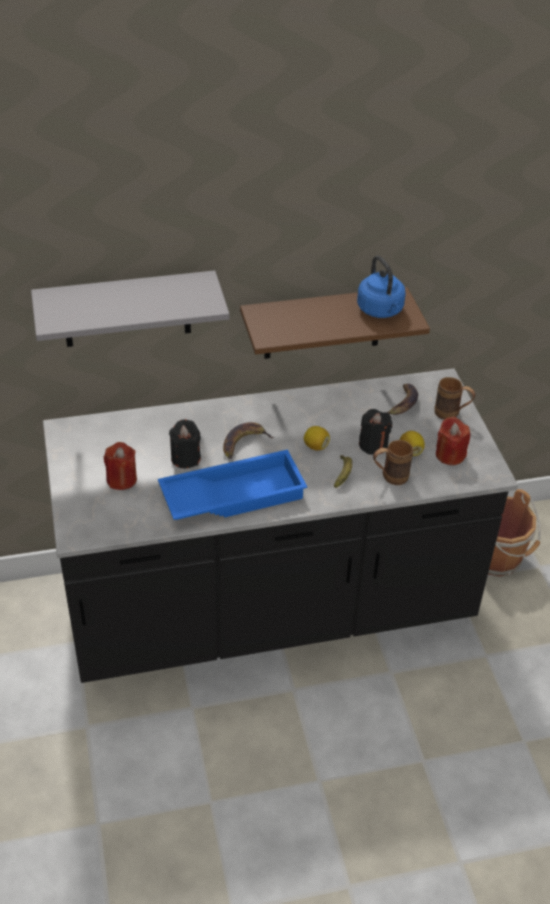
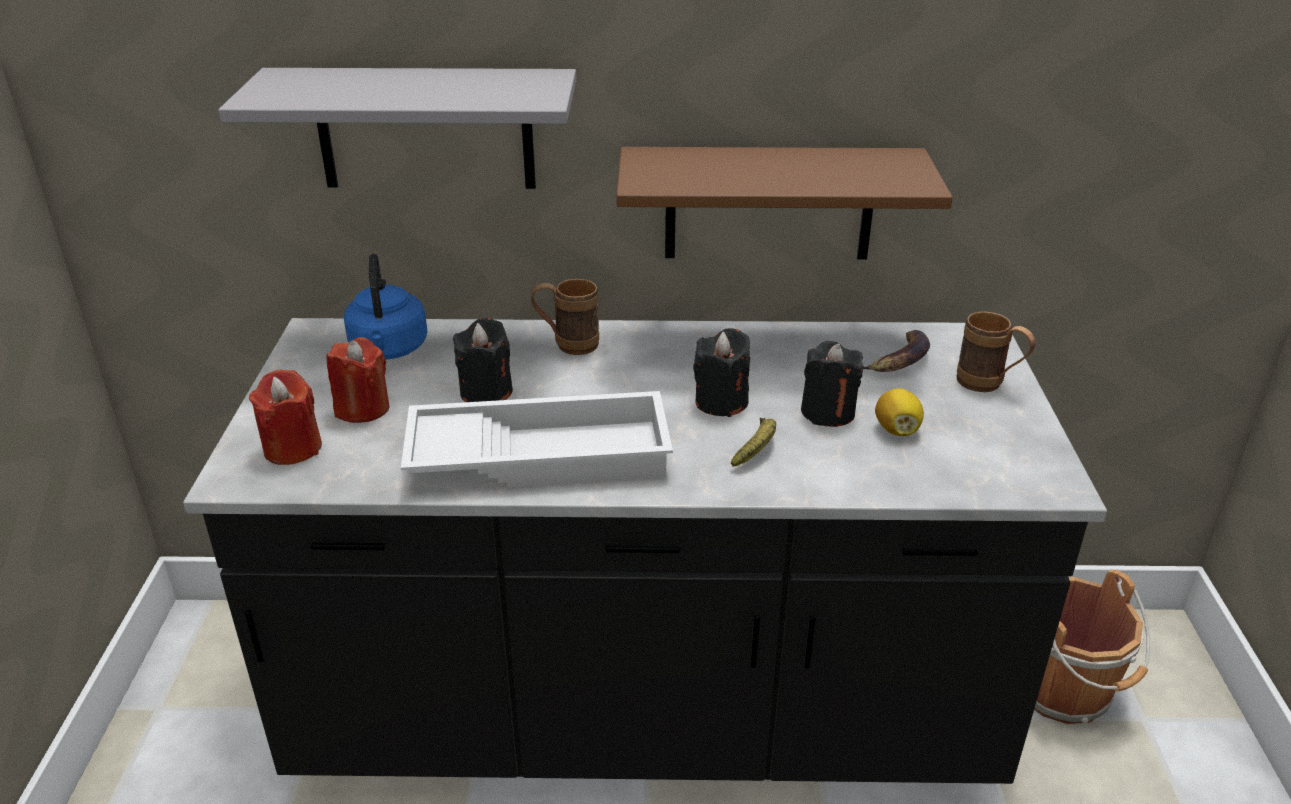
camera: 15 degrees right, 10 degrees down
(233, 494) = (541, 453): blue tray -> white tray
(244, 443) = (596, 382): banana -> none
(316, 446) = (721, 402): lemon -> black candle
(381, 311) = (866, 170): blue kettle -> blue kettle (389, 350)
(389, 477) = (844, 465): brown mug -> brown mug (567, 345)
(450, 455) = (972, 444): red candle -> red candle (292, 448)

